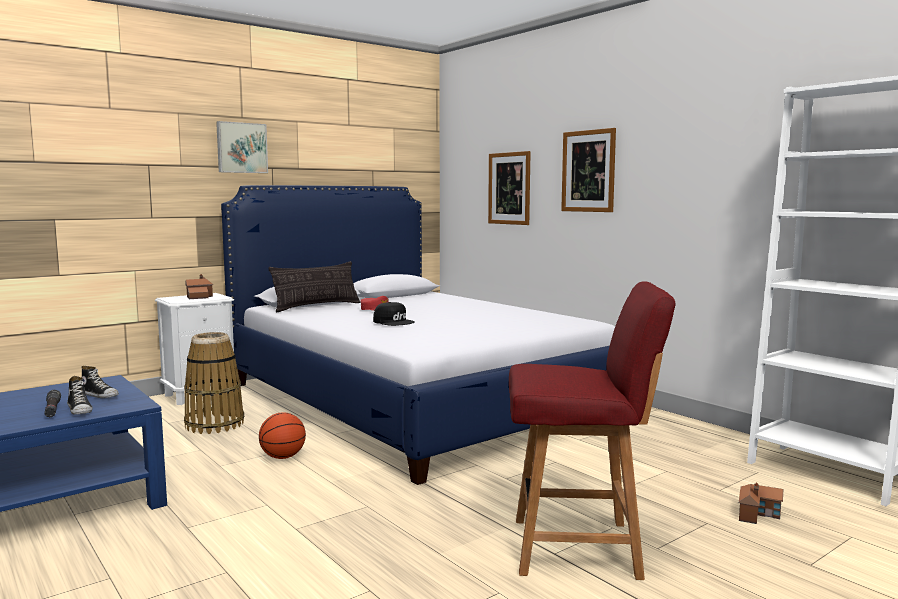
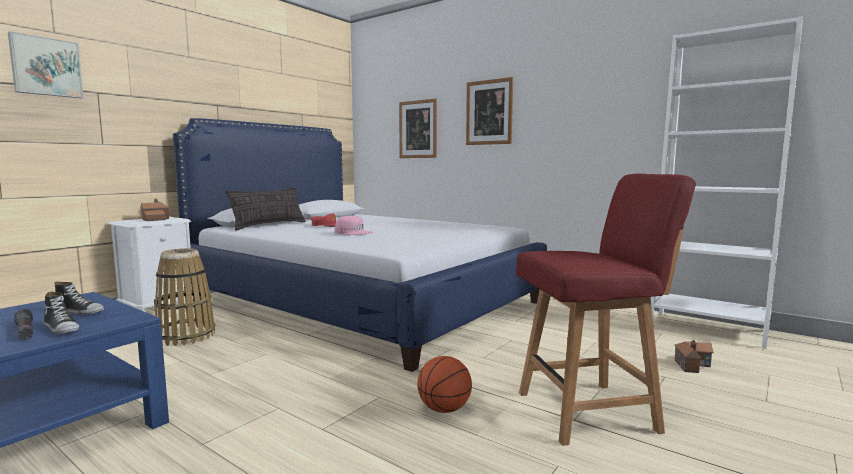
camera: 15 degrees left, 0 degrees up
(241, 148) = (189, 84): picture -> picture (46, 67)
(283, 457) = (270, 360): basketball -> basketball (444, 409)
(394, 322) = (353, 232): black cap -> pink cap

